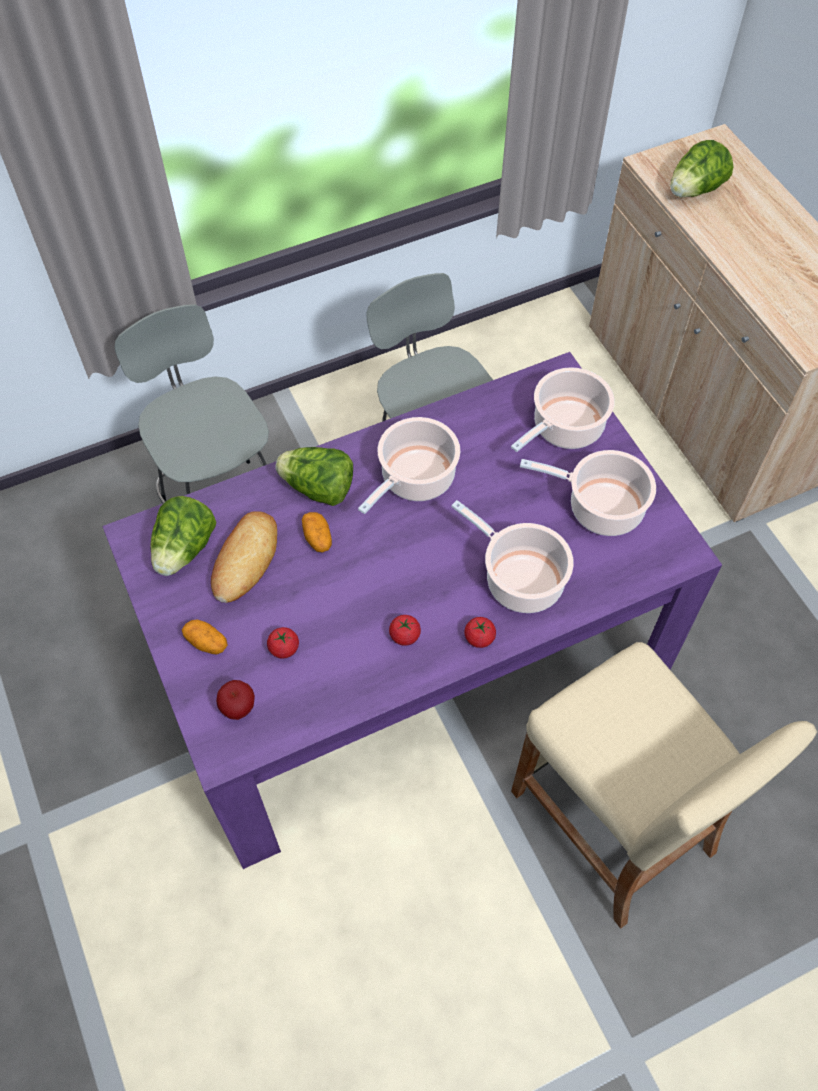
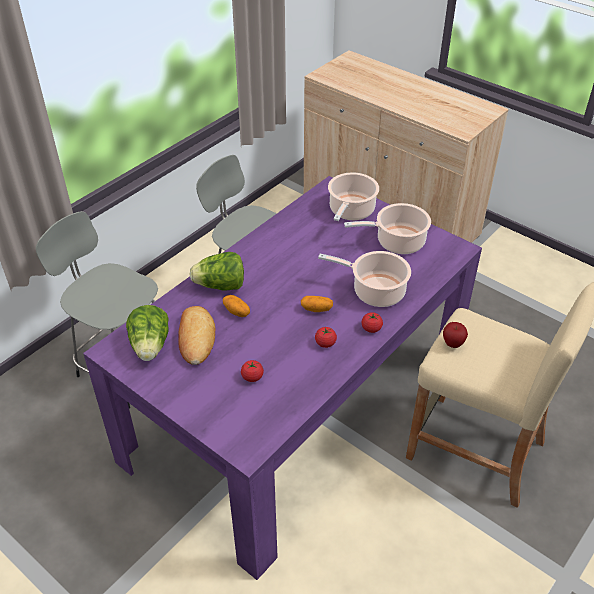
camera: 25 degrees left, 15 degrees down
(207, 642) = (198, 392): potato -> potato (316, 309)
(238, 708) = (243, 421): apple -> apple (453, 344)
(414, 479) = (278, 262): cooking pot -> none
(694, 190) = (353, 81): lettuce -> none

